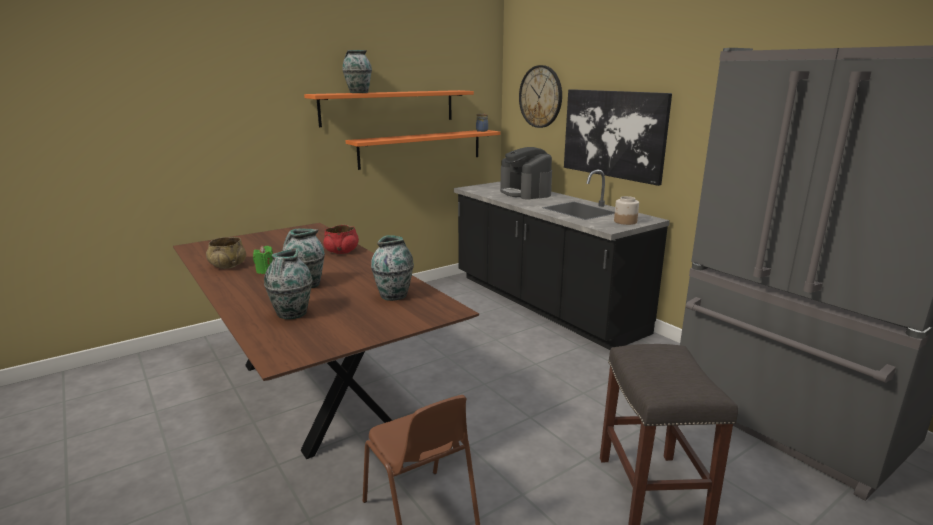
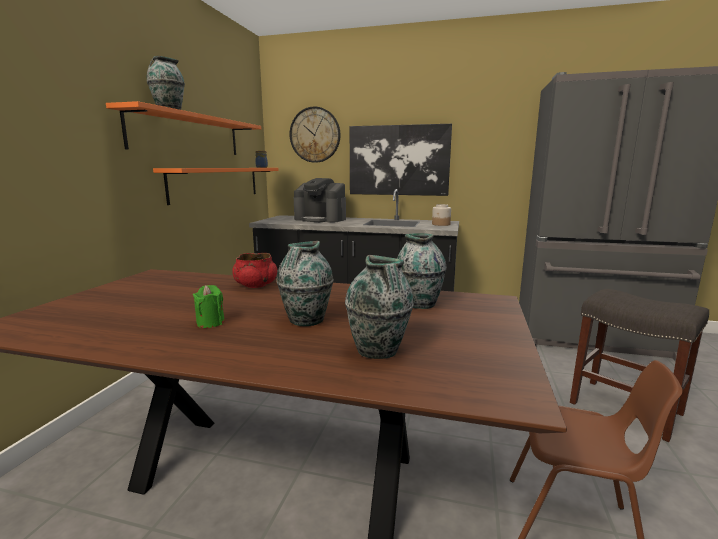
camera: 40 degrees left, 5 degrees down
(228, 265) = (132, 332): beige bowl -> none

